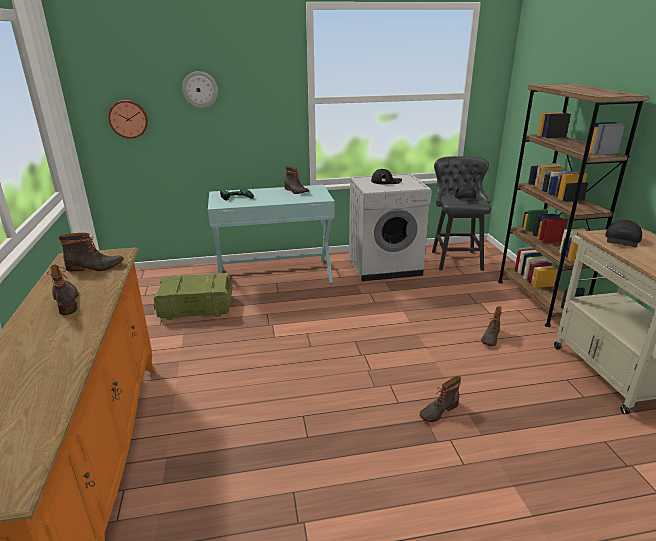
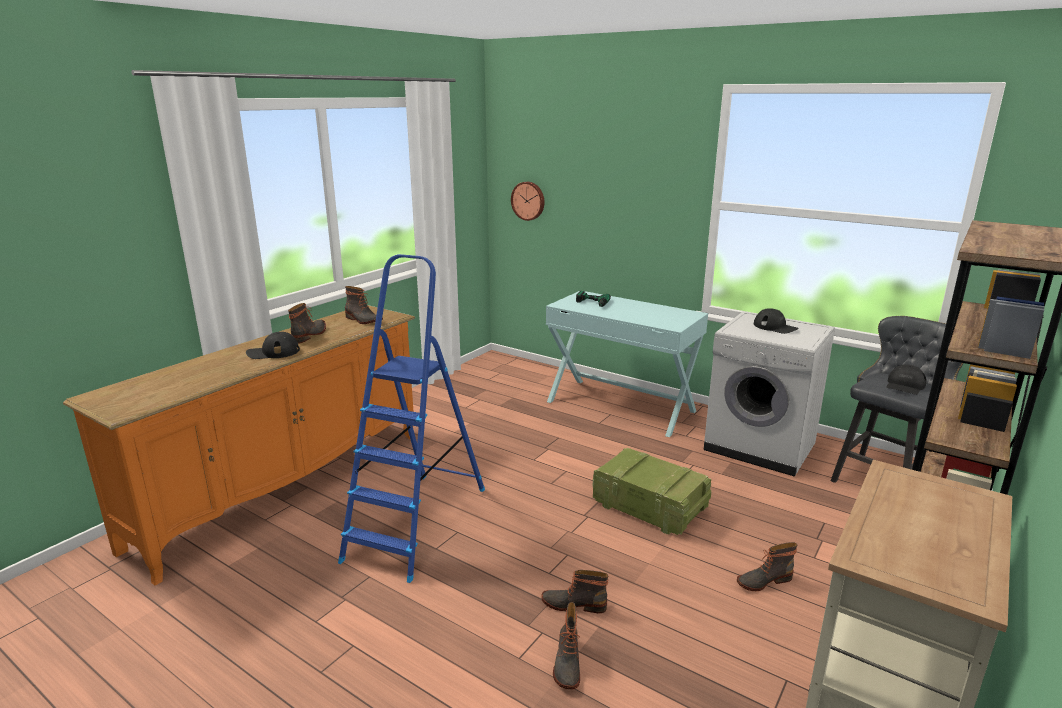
camera: 45 degrees right, 5 degrees down
(197, 307) = (511, 406): crate -> crate (651, 507)
(200, 89) = (595, 178): wall clock -> none
(265, 429) = (417, 523): none -> blue step ladder
(295, 191) = (661, 311): boot -> boot (566, 664)
(622, 239) = (920, 494): black cap -> black cap (273, 352)

